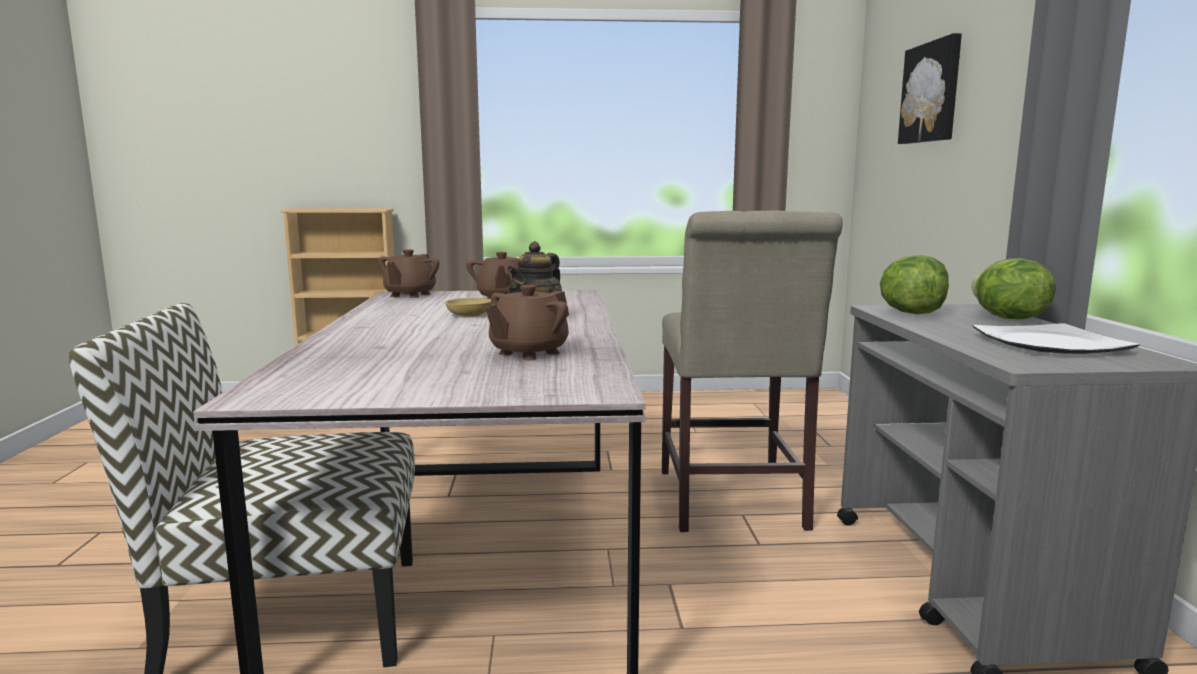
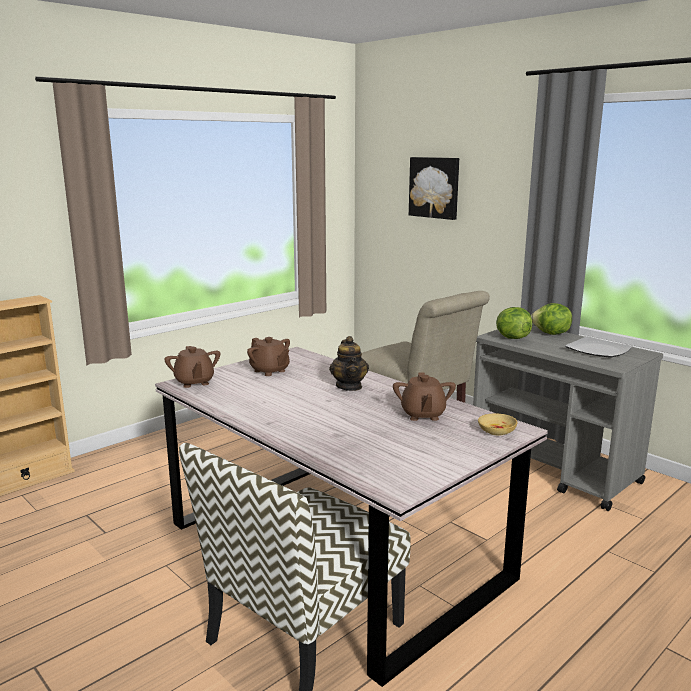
camera: 40 degrees left, 5 degrees up
(469, 315) = (298, 392): beige bowl -> beige bowl (497, 431)

